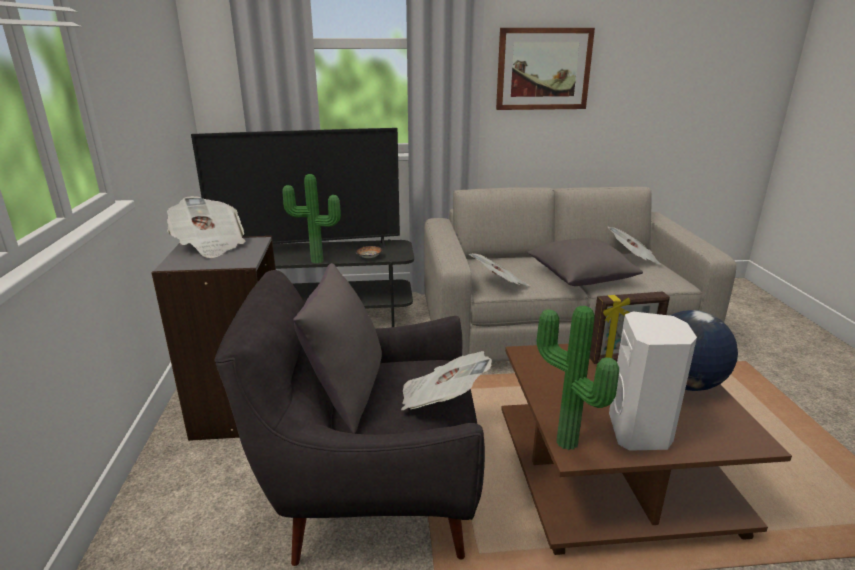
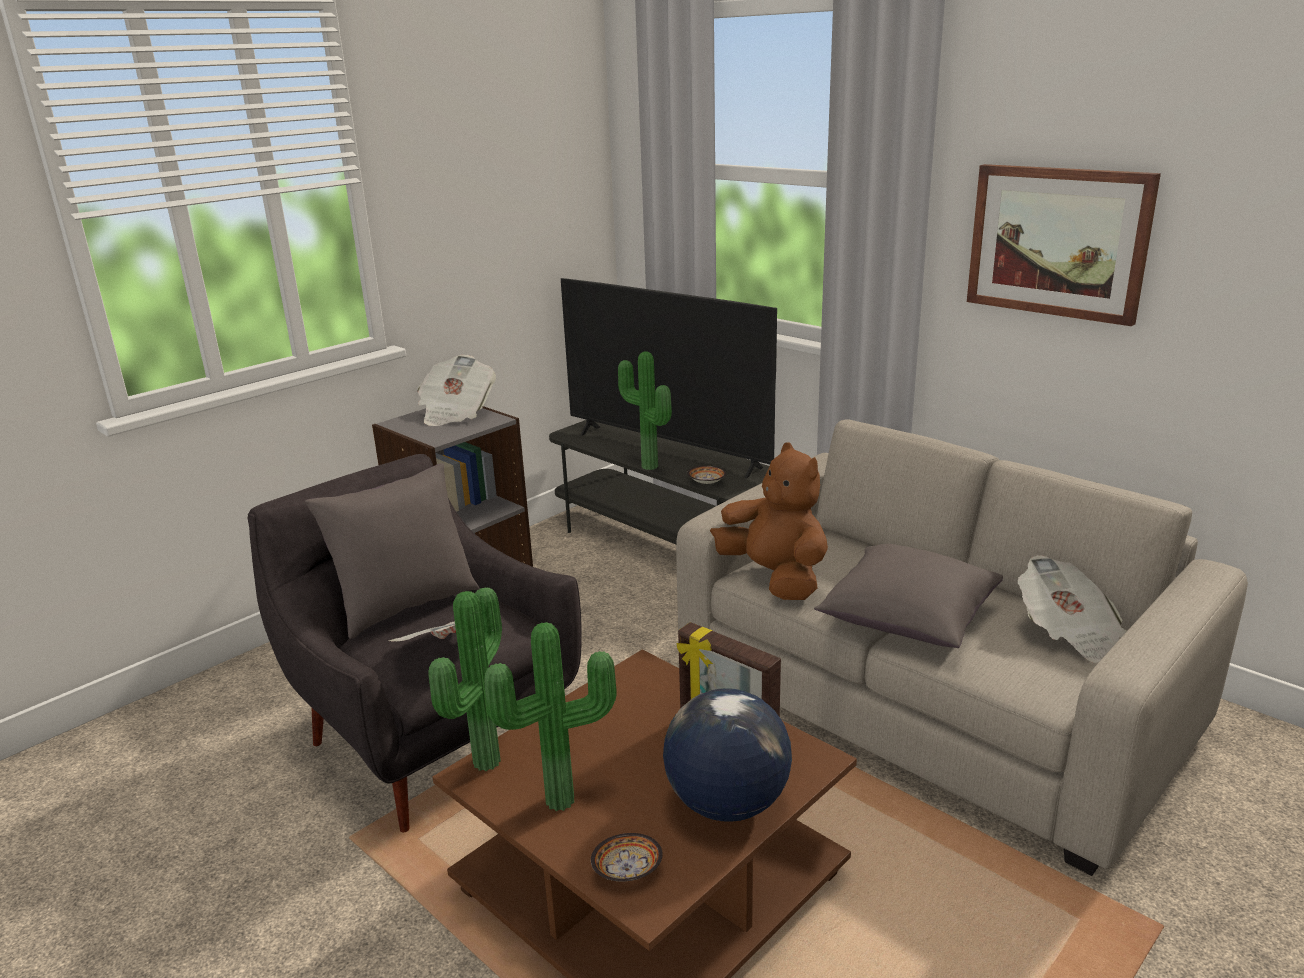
camera: 50 degrees right, 0 degrees up
(499, 285) = (774, 578): newspaper -> brown plush toy
(640, 432) = (563, 804): white speaker -> potted plant
(724, 436) = (627, 871): none -> bowl

